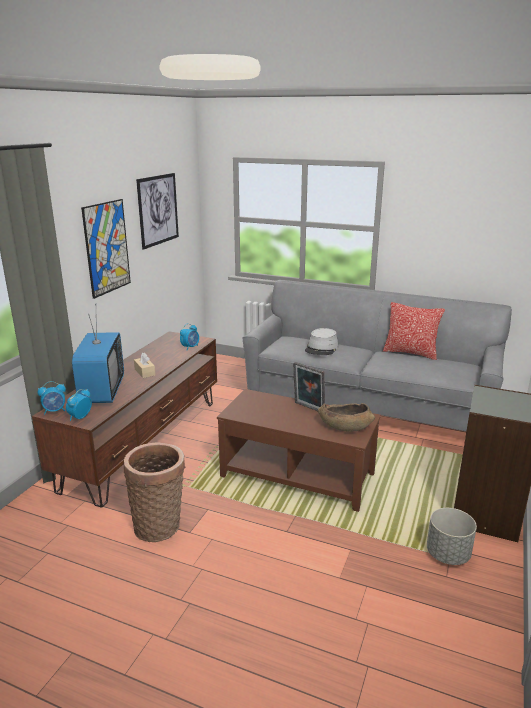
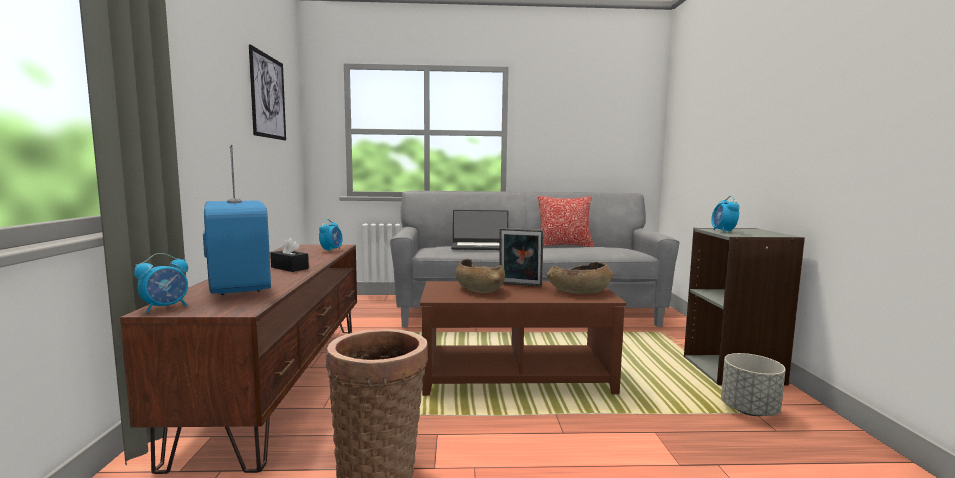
camera: 25 degrees left, 15 degrees down
(80, 417) = (222, 308): alarm clock -> alarm clock (723, 231)
(107, 247) = (217, 109): picture -> none
(145, 372) = (289, 268): beige tissue box -> black tissue box
(271, 408) = (479, 289): none -> brown bowl
(321, 348) = (480, 247): grey hat -> laptop

